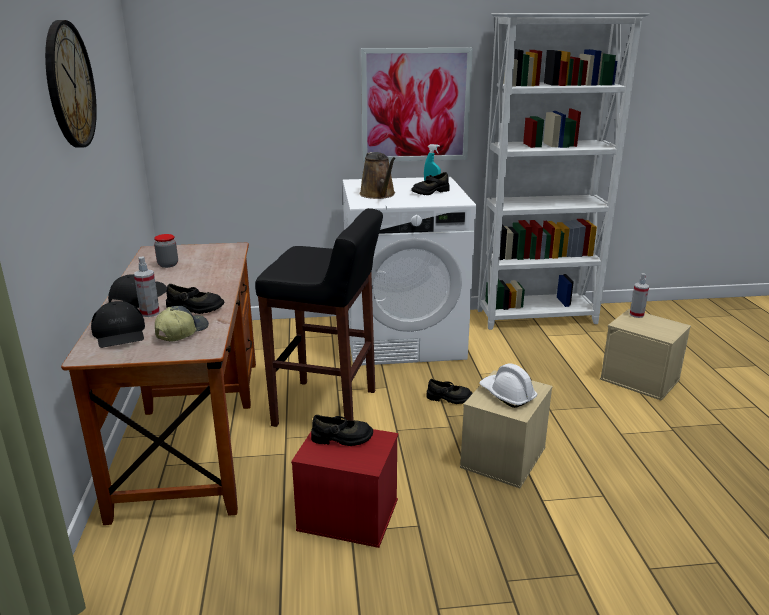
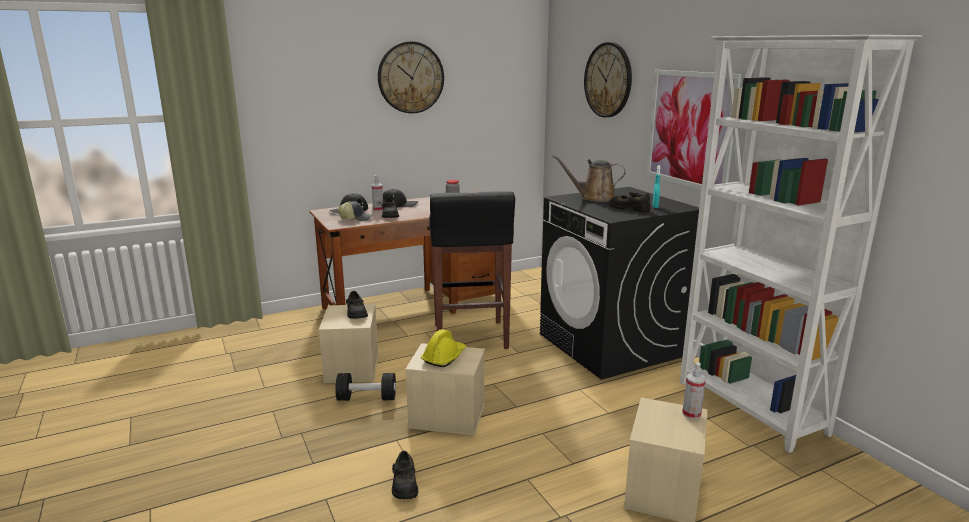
camera: 70 degrees right, 5 degrees down
(277, 64) = (608, 80): none -> wall clock
(346, 515) = (351, 367): red storage box -> beige storage box
(378, 195) = (594, 198): brown watering can -> brown watering can turned 45 degrees clockwise
(404, 338) = (610, 345): white washing machine -> black washing machine
(440, 511) = (367, 398): none -> black dumbbell
(449, 398) = (522, 380): black shoe -> black shoe (404, 484)
(507, 395) = (444, 357): white hard hat -> yellow hard hat

